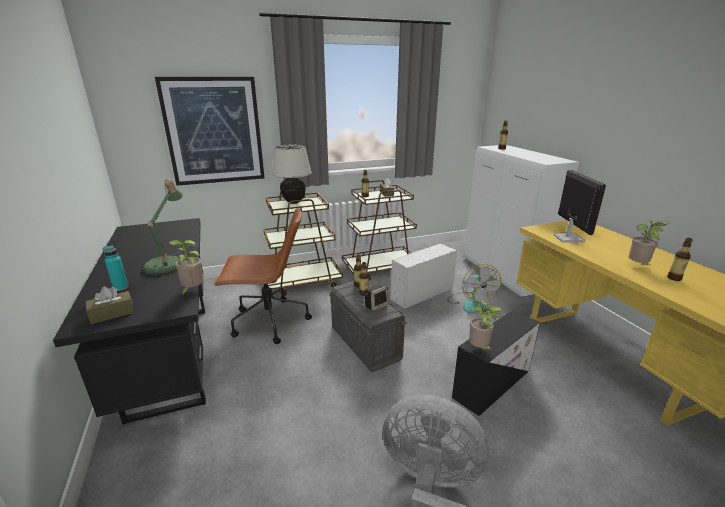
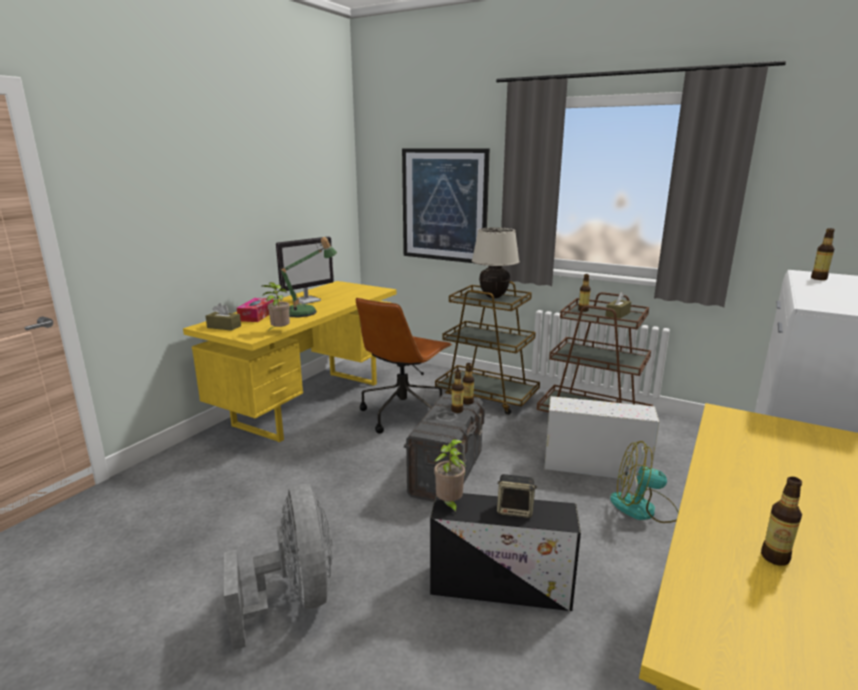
camera: 50 degrees right, 5 degrees down
(121, 288) = (256, 316): turquoise bottle -> tissue box
(171, 356) = (310, 402): black desk -> yellow desk
(268, 322) = (403, 413): brown office chair -> brown office chair turned 75 degrees clockwise
(376, 306) = (445, 424): speaker -> speaker (515, 510)
(470, 302) = (643, 508): fan -> fan turned 60 degrees clockwise
(568, 238) = (745, 441): monitor -> monitor (307, 300)
(638, 266) = (757, 516): potted plant -> none

